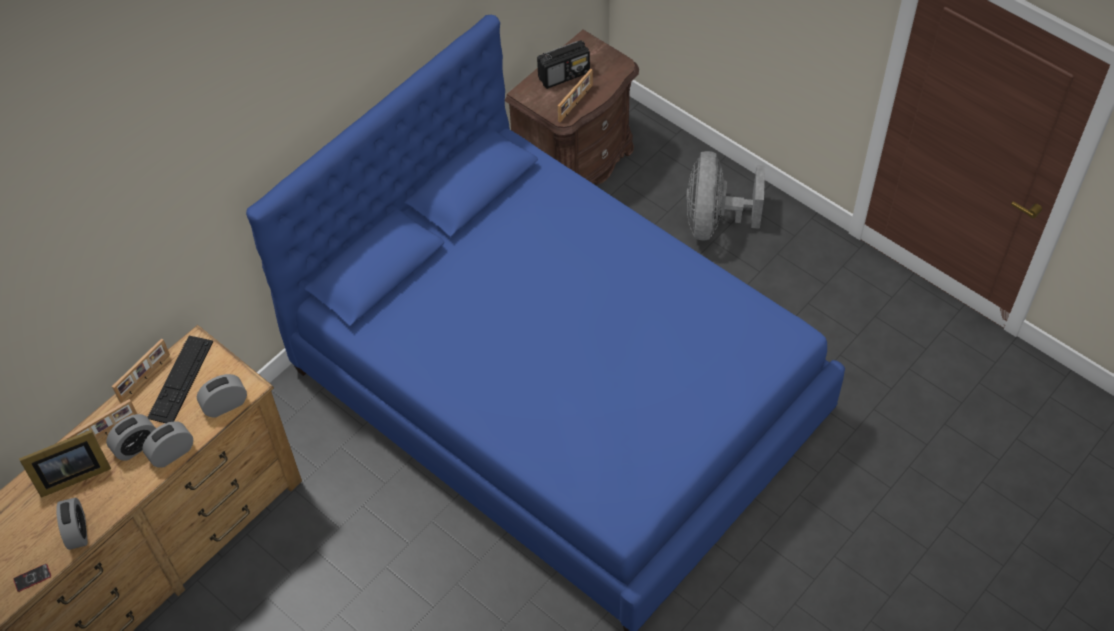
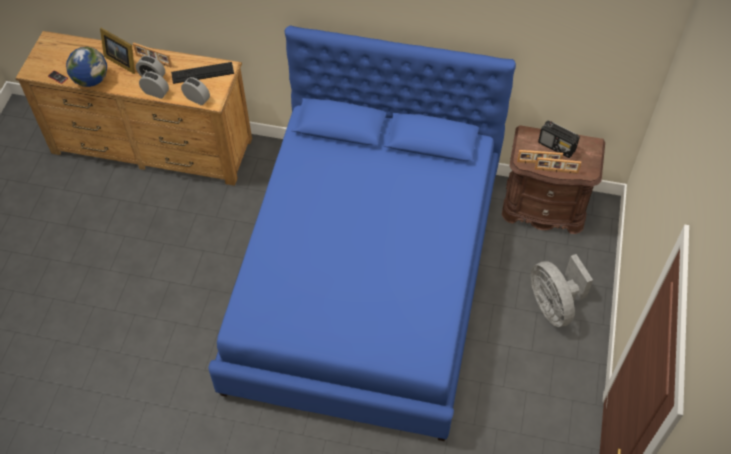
camera: 60 degrees right, 0 degrees up
(77, 532) = (91, 80): alarm clock -> globe
(145, 378) = (195, 58): picture frame -> picture frame (556, 171)
(714, 221) = (553, 305): grey fan -> grey fan turned 90 degrees counterclockwise

